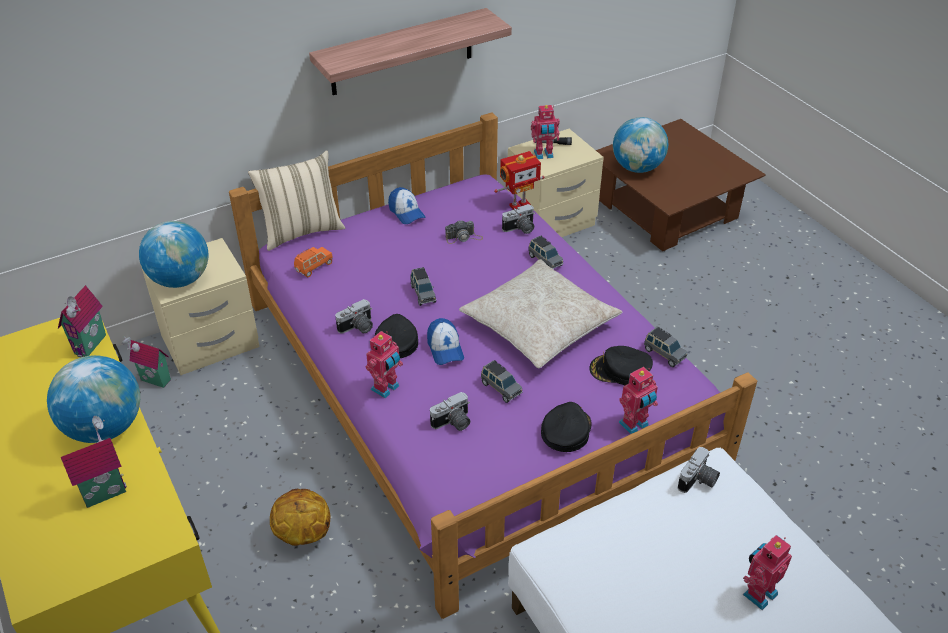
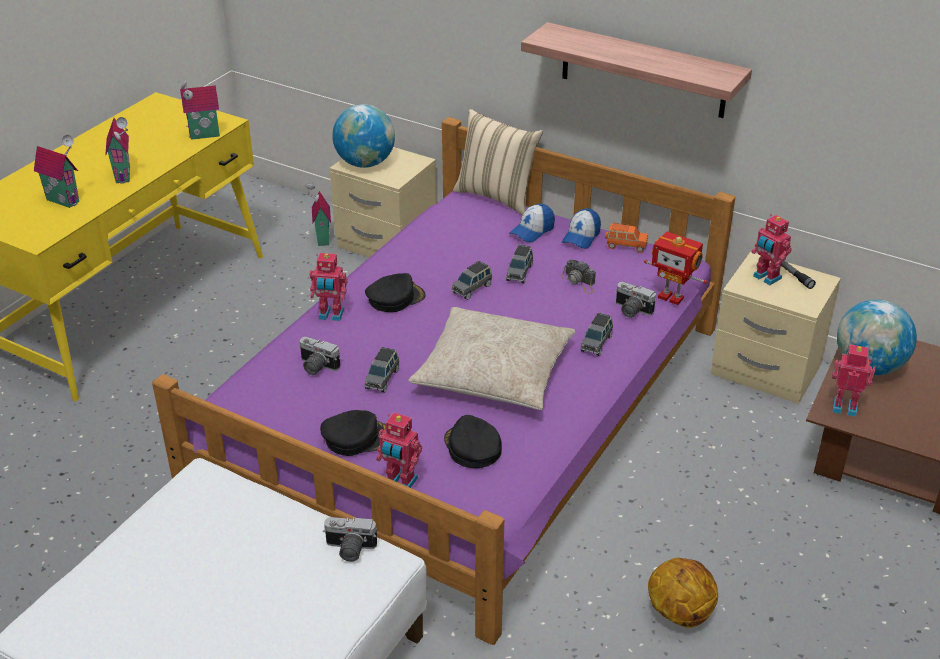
camera: 60 degrees right, 5 degrees down
(105, 427) = (125, 175): globe -> toy house
(302, 534) = (216, 381): basketball -> basketball (678, 612)
(313, 267) = (451, 220): orange toy car -> orange toy car (625, 246)
(357, 328) = (394, 272): camera -> none
(445, 348) = (408, 328): cap -> cap (532, 231)
(663, 354) = (525, 471): grey toy car -> grey toy car (519, 273)
(758, 592) = (222, 634): toy robot -> toy robot (845, 406)

